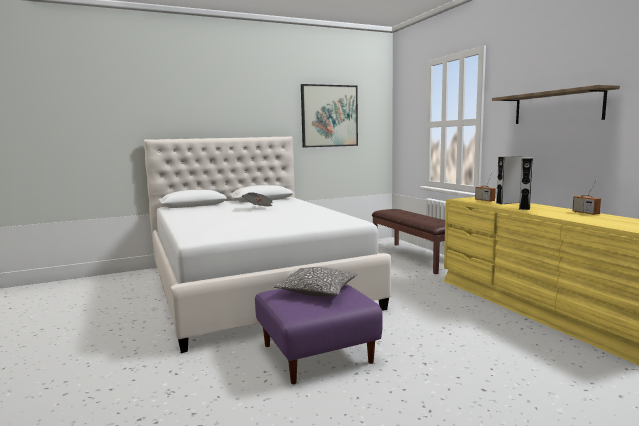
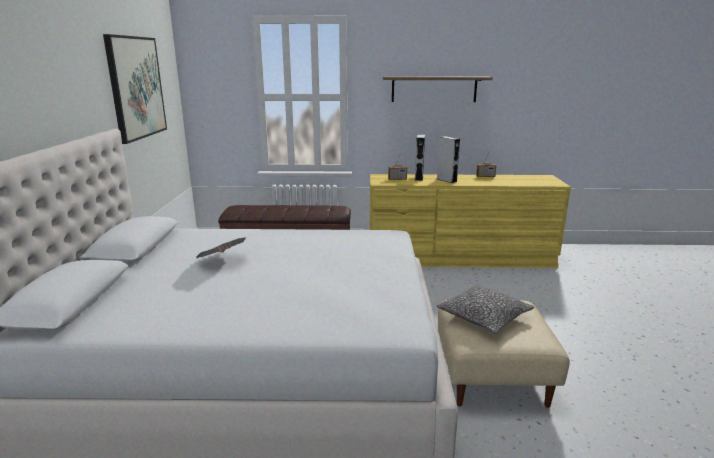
camera: 65 degrees left, 10 degrees up
(317, 353) = (491, 376): purple ottoman -> beige ottoman

